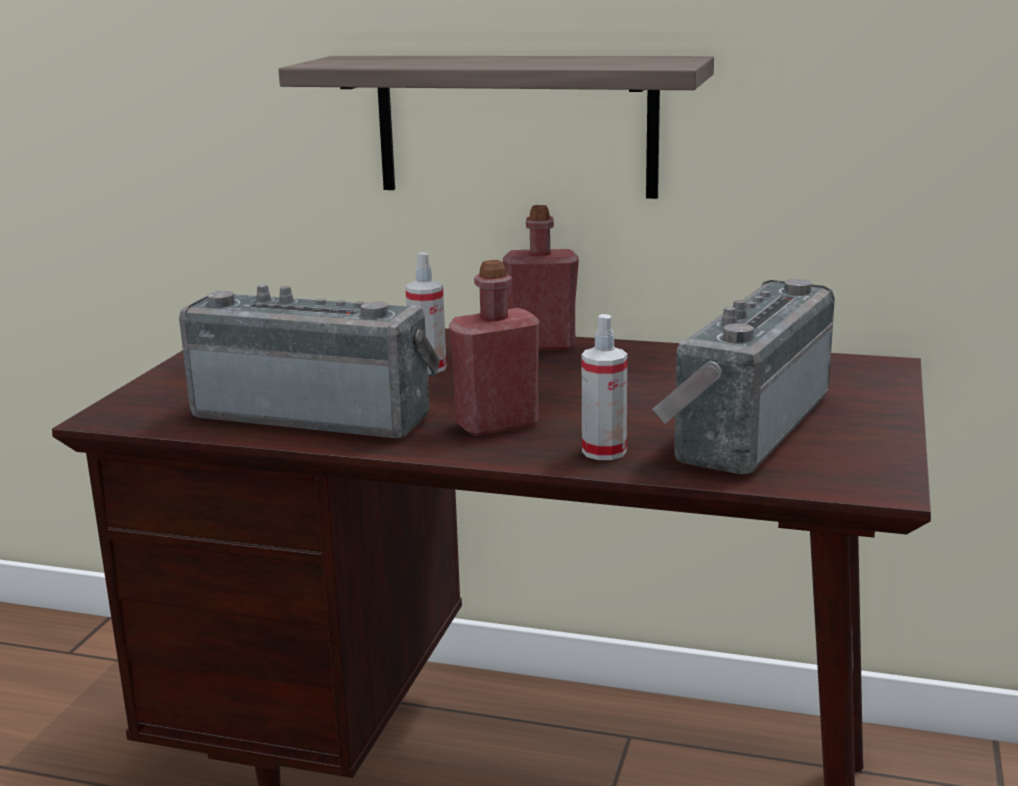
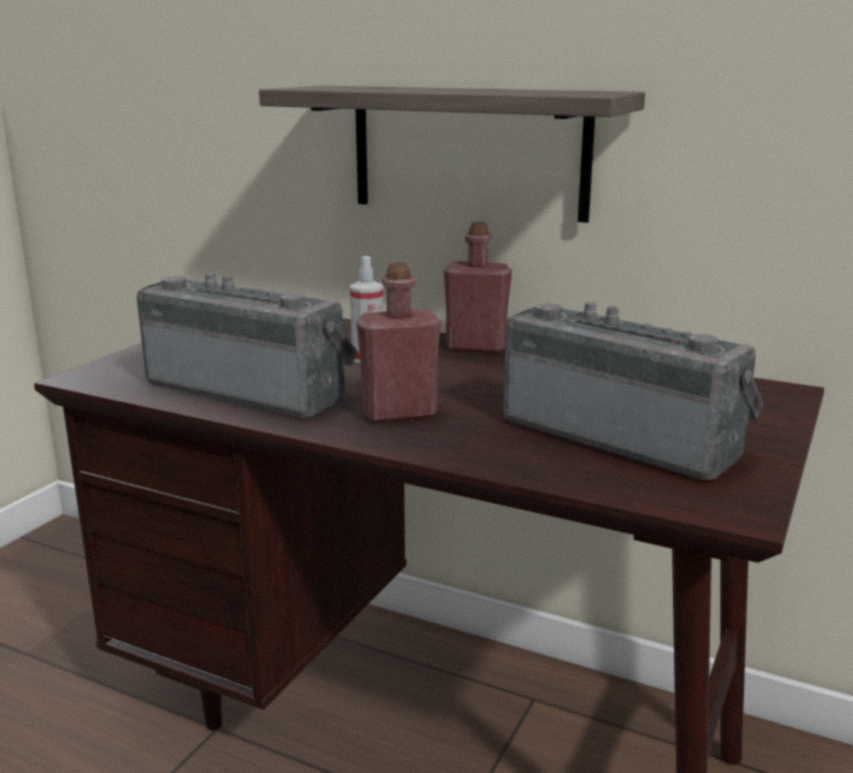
camera: 10 degrees right, 0 degrees up
(604, 451) = (483, 448): spray bottle -> none
(741, 426) = (623, 436): radio -> radio turned 90 degrees clockwise

